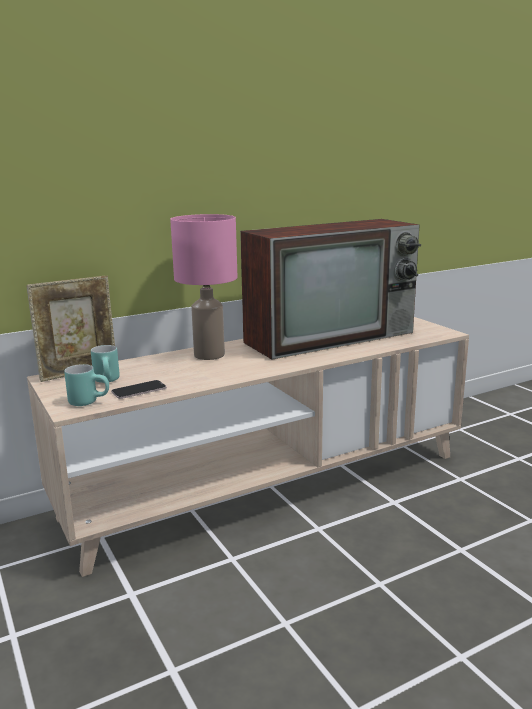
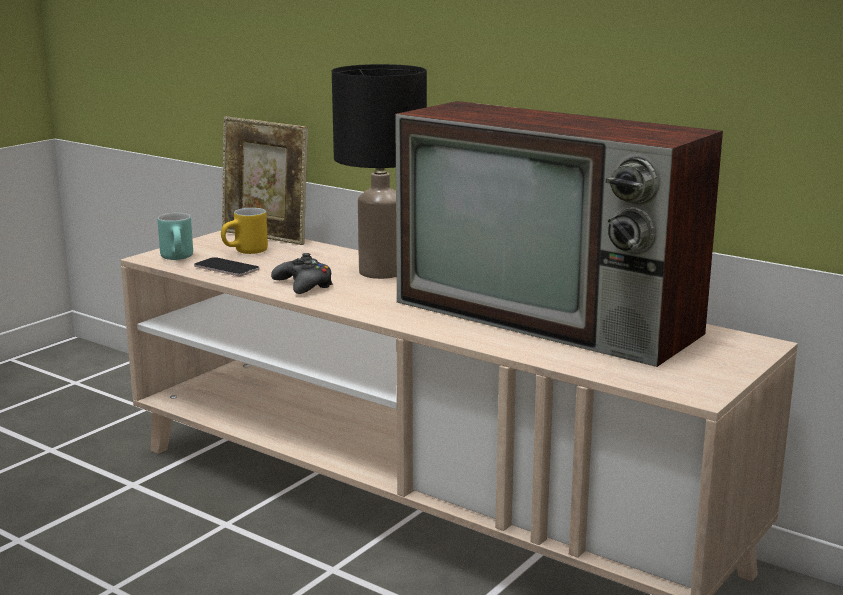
camera: 65 degrees right, 0 degrees up
(109, 381) = (246, 252): turquoise mug -> yellow mug
(208, 355) = (382, 272): pink table lamp -> black table lamp
(210, 375) = (303, 285): none -> black game controller

